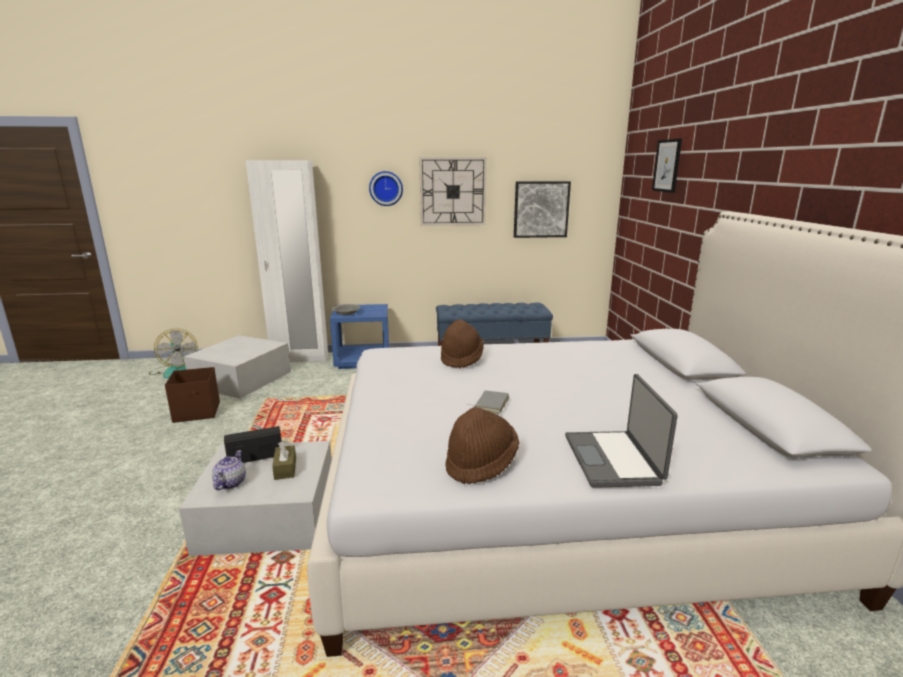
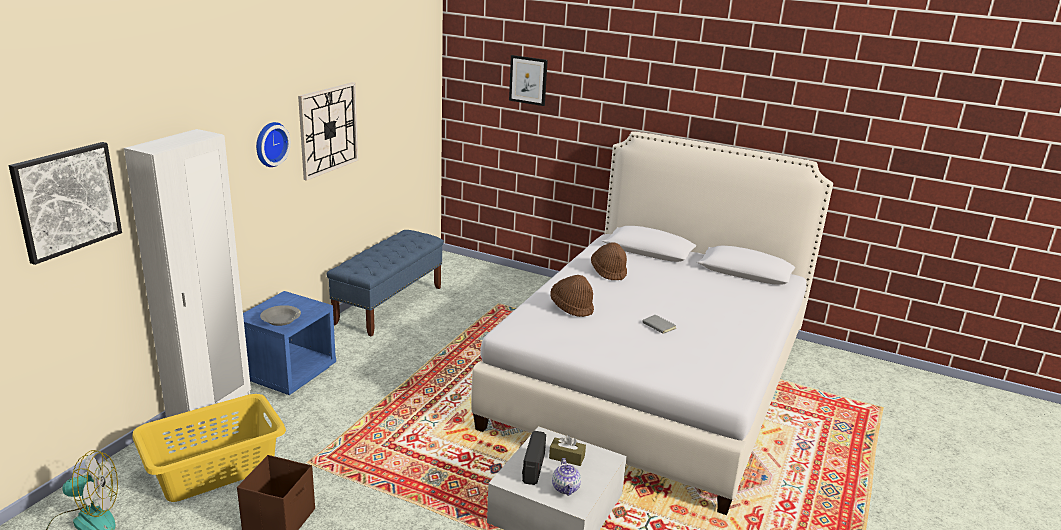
camera: 60 degrees left, 5 degrees up
(230, 483) = (566, 488): teapot -> teapot turned 135 degrees counterclockwise
(241, 379) = (215, 469): white storage box -> yellow laundry basket
(481, 464) = (731, 355): brown hat -> brown hat (609, 272)
(541, 209) = (394, 128): picture -> picture (67, 200)
(613, 460) = (752, 322): laptop -> none

